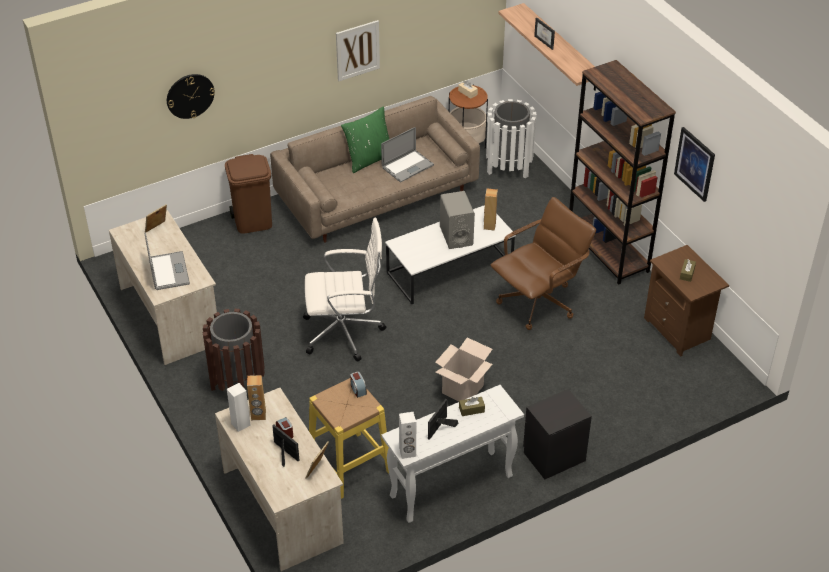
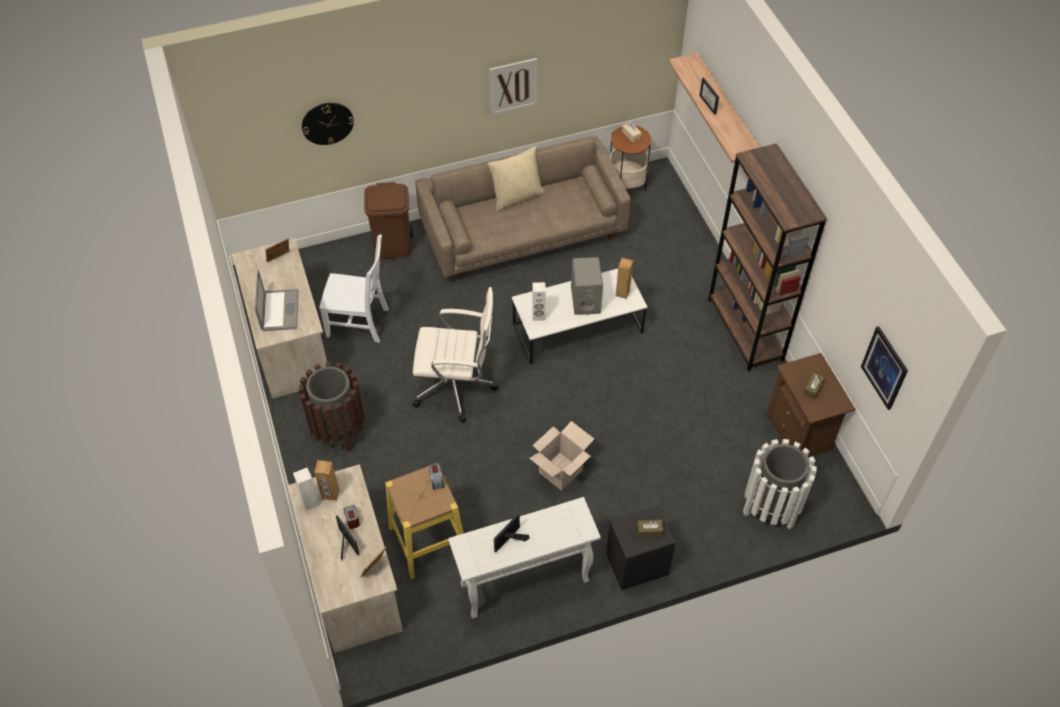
camera: 10 degrees right, 10 degrees up
(236, 290) = (360, 323): none -> white chair
(369, 159) = (517, 197): green pillow -> beige pillow
(407, 166) = (554, 210): laptop -> none
(407, 452) = (470, 564): white speaker -> white speaker (538, 316)
(471, 409) = (547, 523): brown tissue box -> brown tissue box (649, 530)
(508, 167) = (664, 216): white trash can -> white trash can (771, 507)
(538, 303) = (660, 381): brown office chair -> none
(695, 164) = (839, 277): picture -> picture (884, 368)

